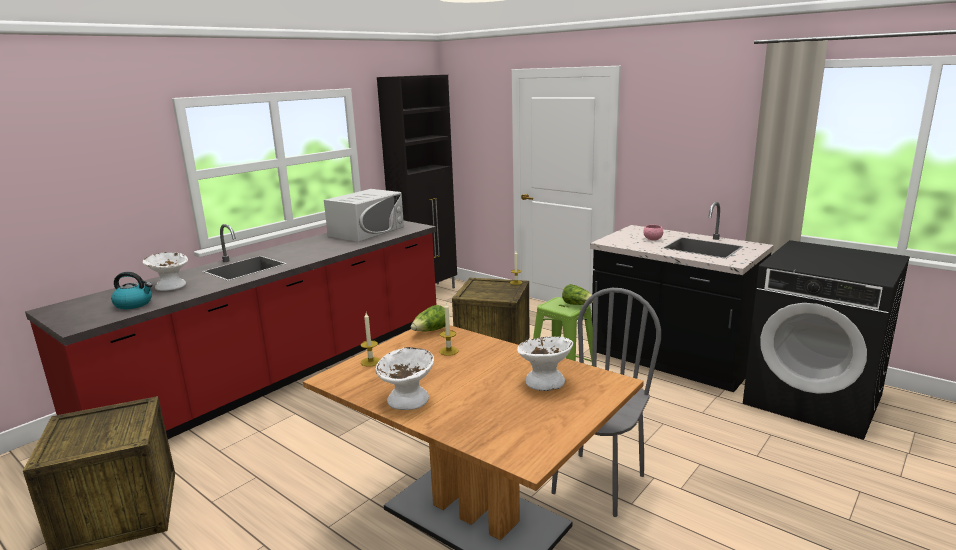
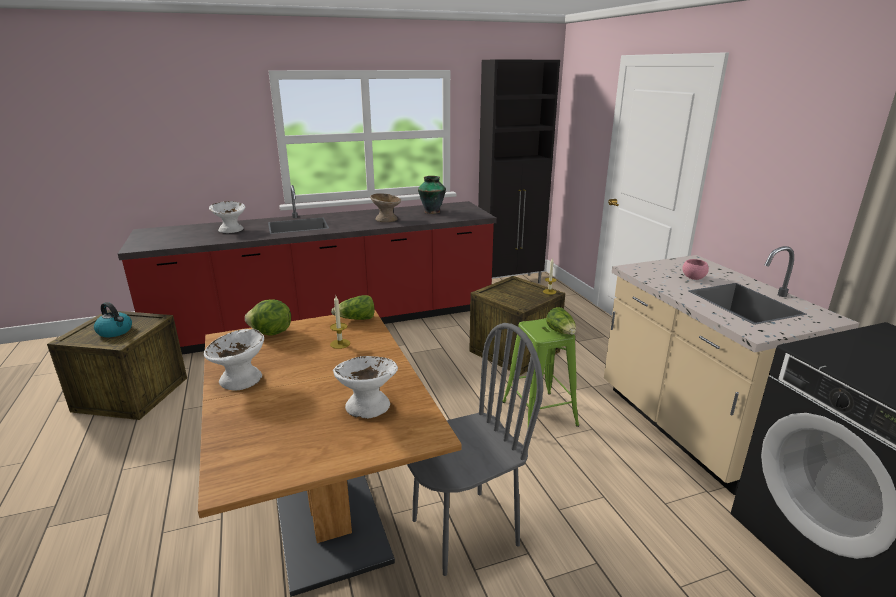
camera: 30 degrees right, 5 degrees up
(134, 304) = (190, 239): kettle -> kettle (115, 331)
(333, 245) = (386, 219): none -> beige bowl
(367, 231) = (431, 211): white microwave -> vase
(370, 361) = (271, 333): candle -> lettuce
(671, 361) = (690, 428): black counter -> beige counter

